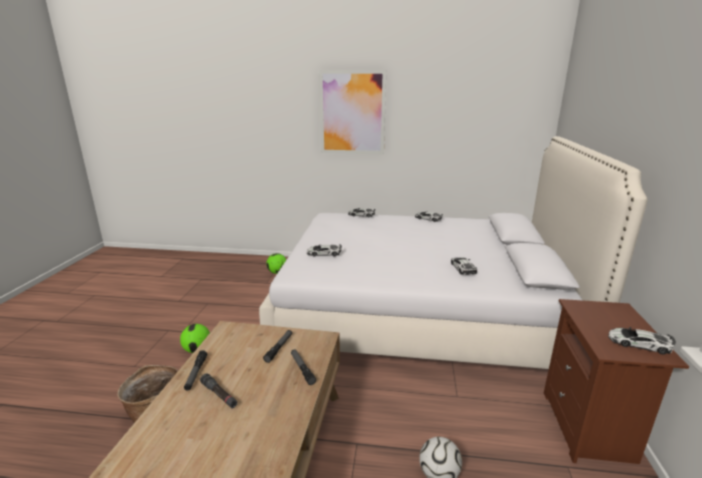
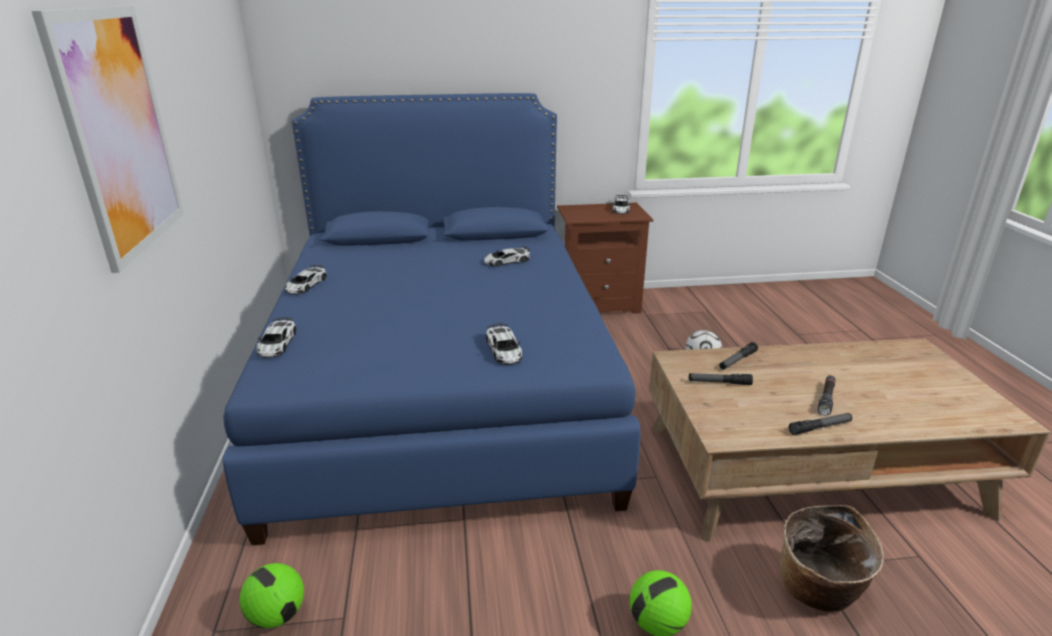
camera: 105 degrees left, 5 degrees up
(420, 313) = (440, 386): white bed -> blue bed

